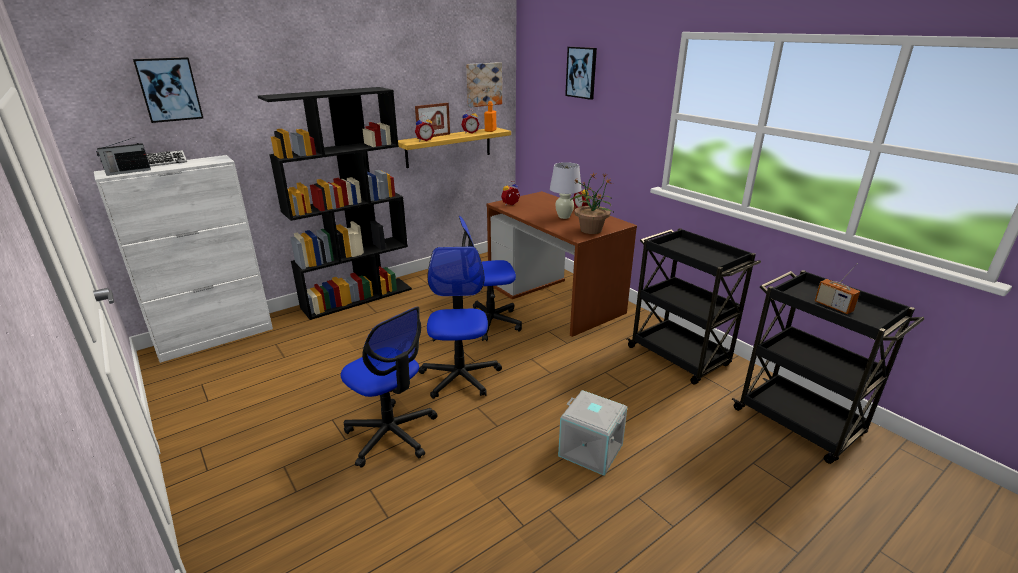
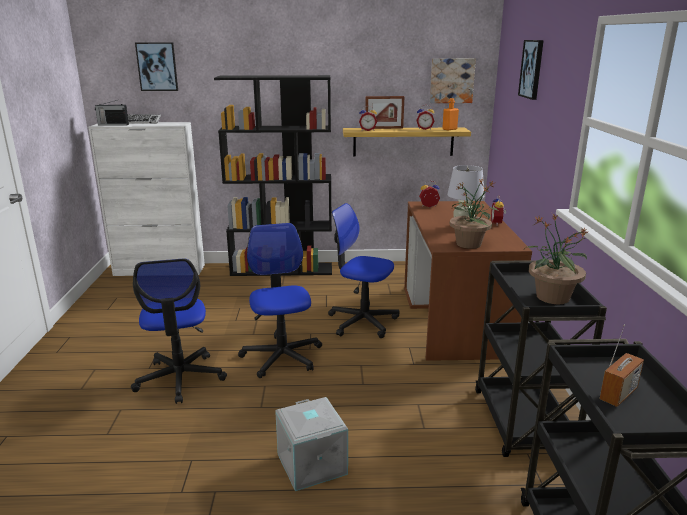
camera: 35 degrees right, 5 degrees down
(460, 377) = (282, 356): office chair -> office chair turned 45 degrees counterclockwise
(709, 256) = (551, 297): none -> potted plant
(833, 307) = (618, 394): radio -> radio turned 135 degrees counterclockwise

